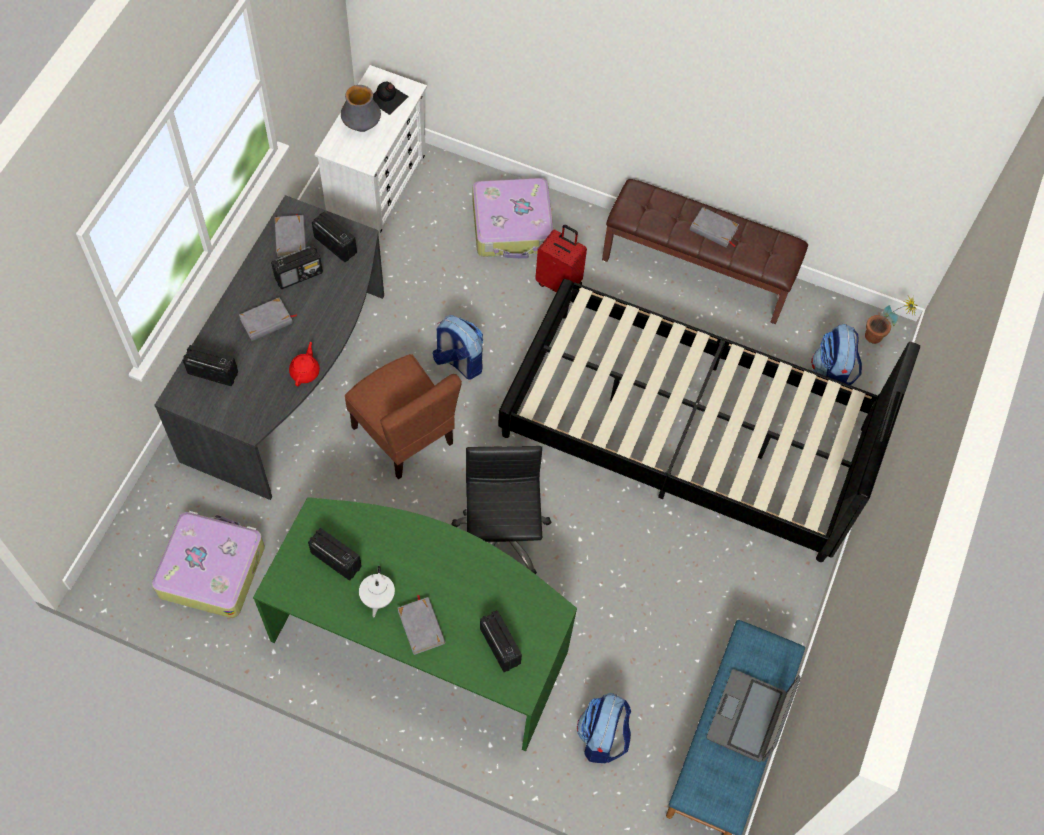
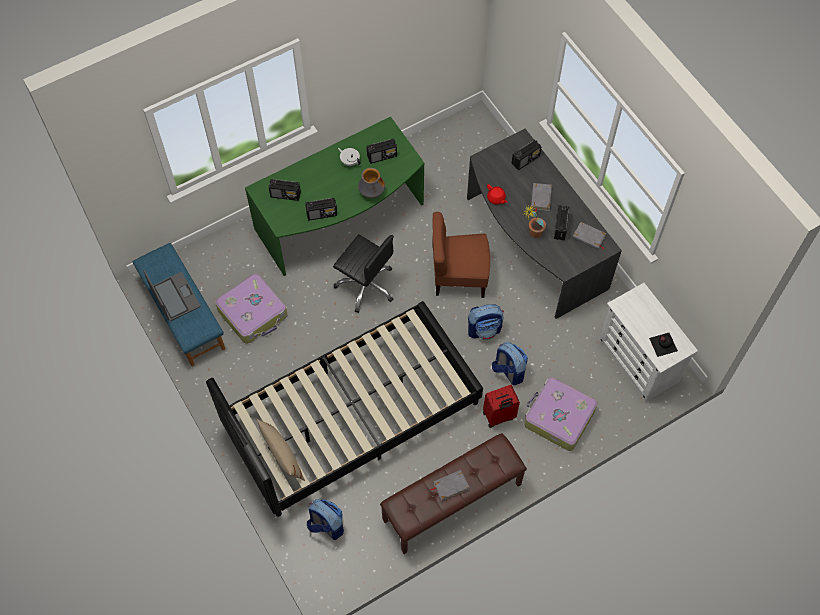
camera: 130 degrees right, 0 degrees up
(211, 569) = (448, 156): suitcase -> suitcase (253, 313)
(335, 245) = (569, 255): radio -> radio (322, 214)
(362, 126) = (649, 318): vase -> vase (371, 193)
(421, 626) = (321, 170): grey book -> none
(602, 737) = (232, 263): backpack -> backpack (508, 371)
(825, 431) = (282, 455): none -> beige pillow
(879, 338) = (327, 574): potted plant -> potted plant (532, 234)

